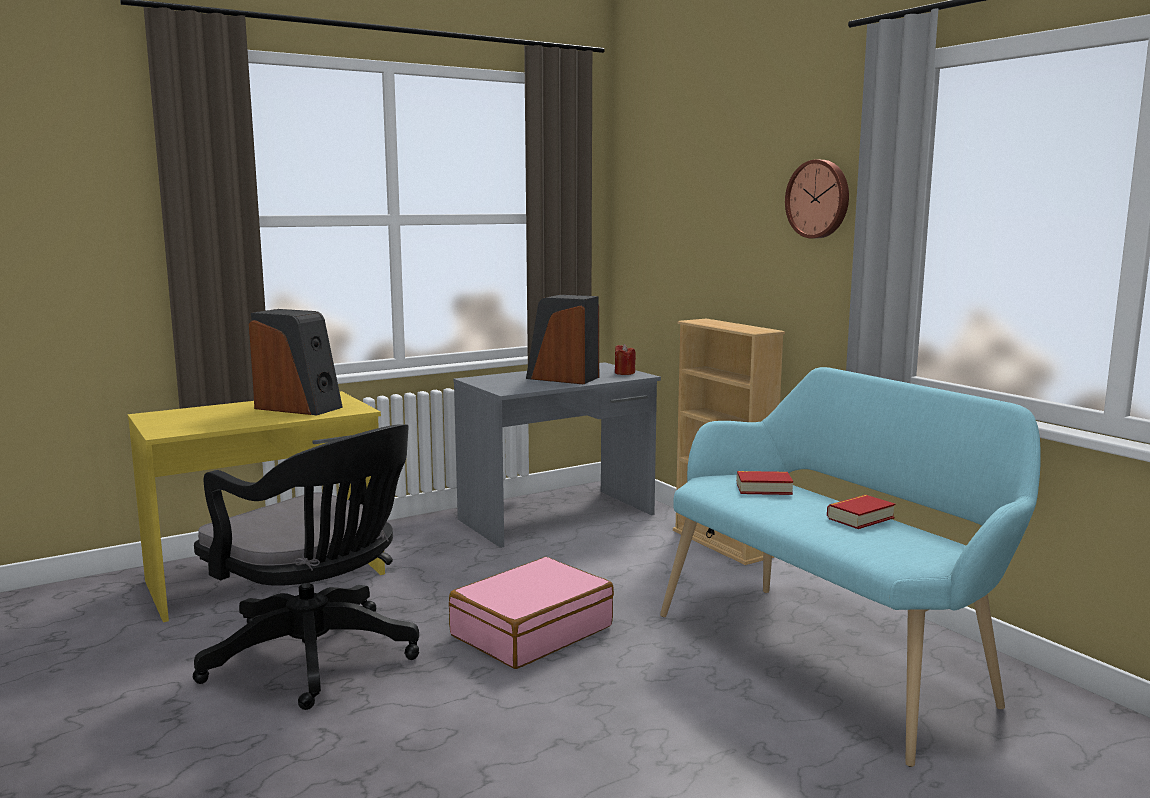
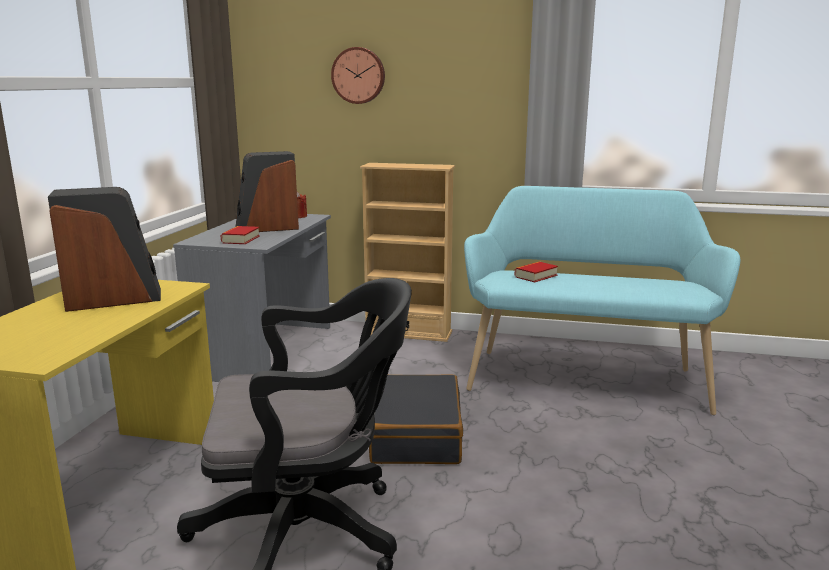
camera: 45 degrees left, 5 degrees up
(531, 631) = (415, 434): pink suitcase -> black suitcase
(819, 199) = (478, 64): wall clock -> wall clock (358, 75)
(860, 518) = (619, 278): book -> book (240, 239)

